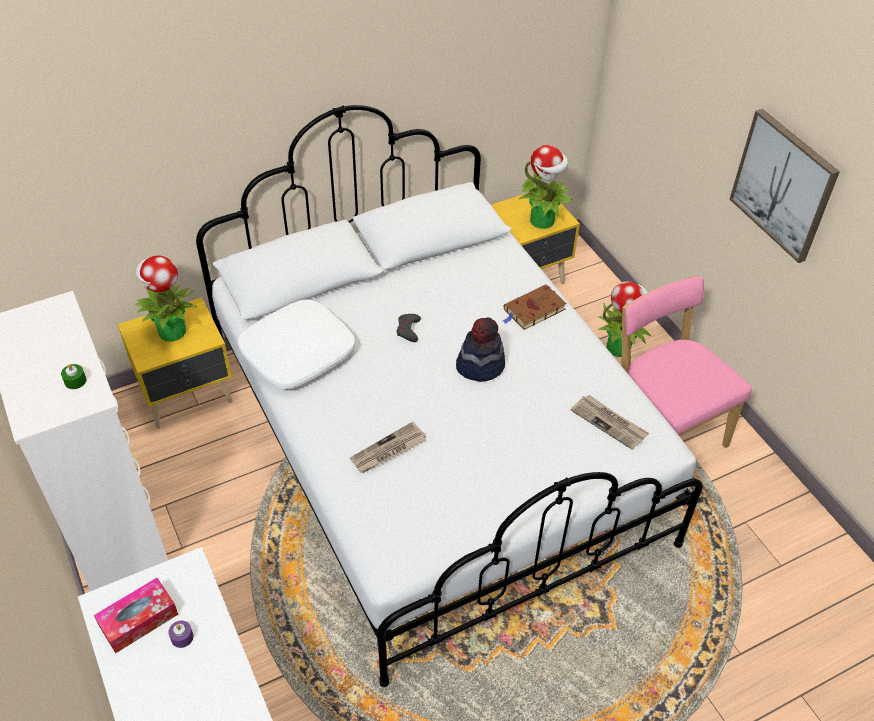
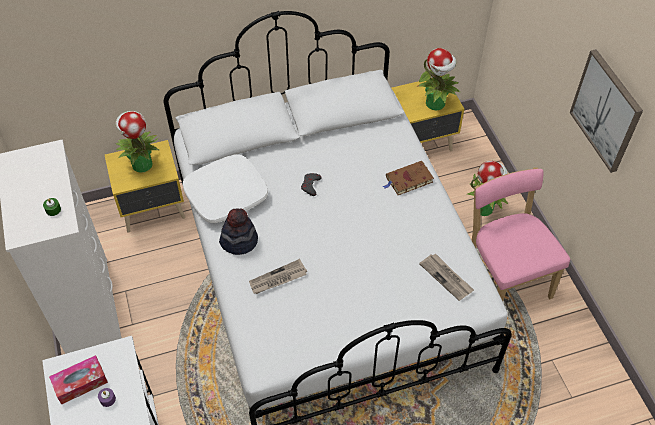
camera: 10 degrees right, 5 degrees up
(480, 365) = (358, 220): hat -> hat (239, 241)

